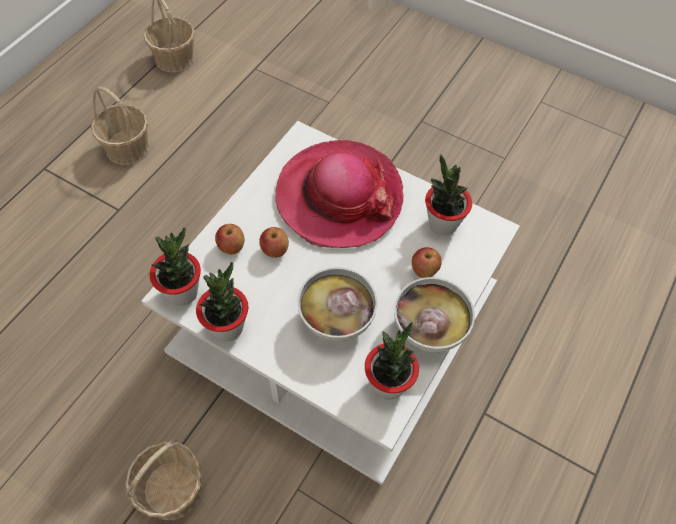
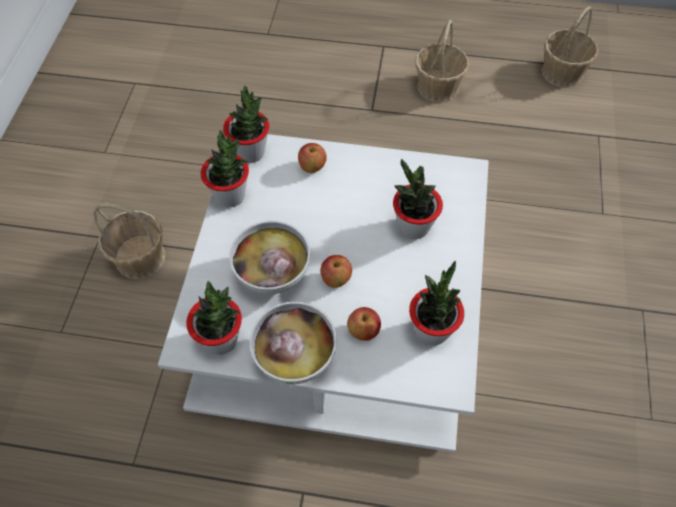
camera: 70 degrees right, 0 degrees up
(274, 250) = (324, 199): apple -> apple (336, 279)
(339, 197) = (413, 227): hat -> potted plant

